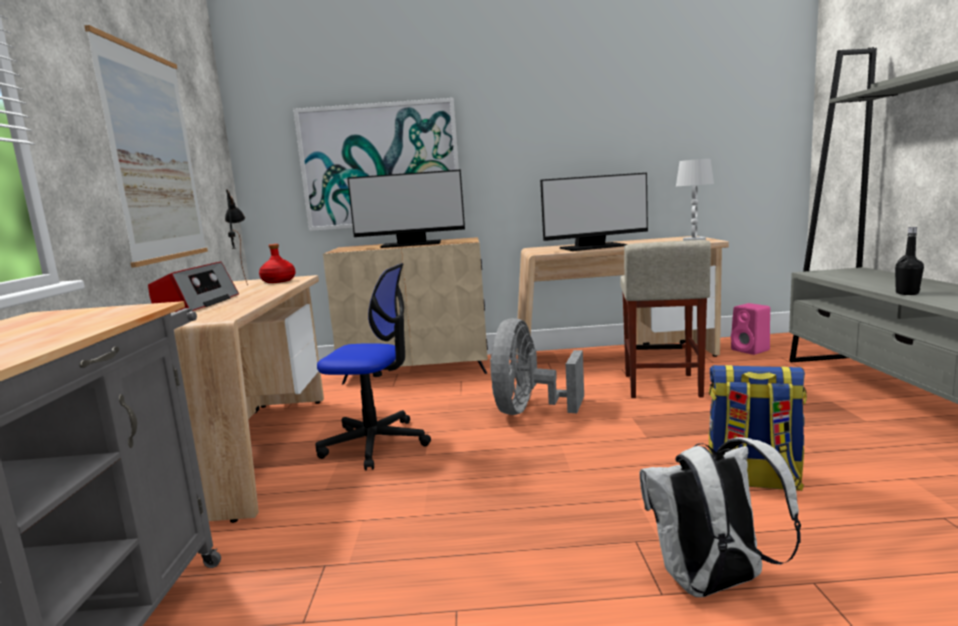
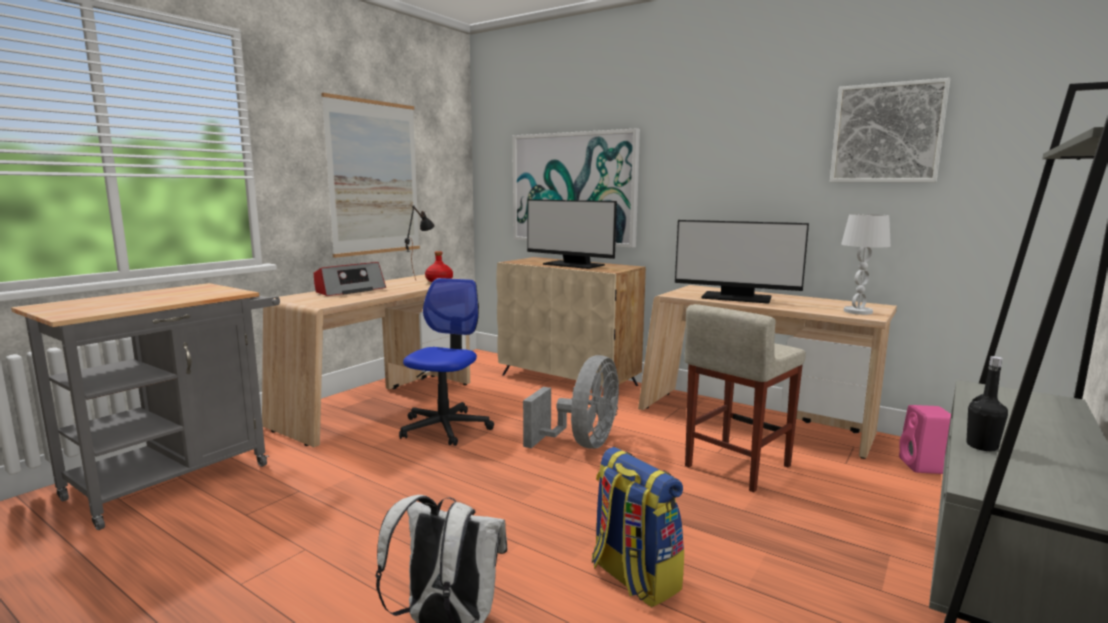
camera: 35 degrees right, 0 degrees up
(375, 443) = (445, 428): office chair -> office chair turned 120 degrees counterclockwise
(529, 410) = (582, 444): grey fan -> grey fan turned 150 degrees clockwise
(674, 98) = (887, 133): none -> picture

